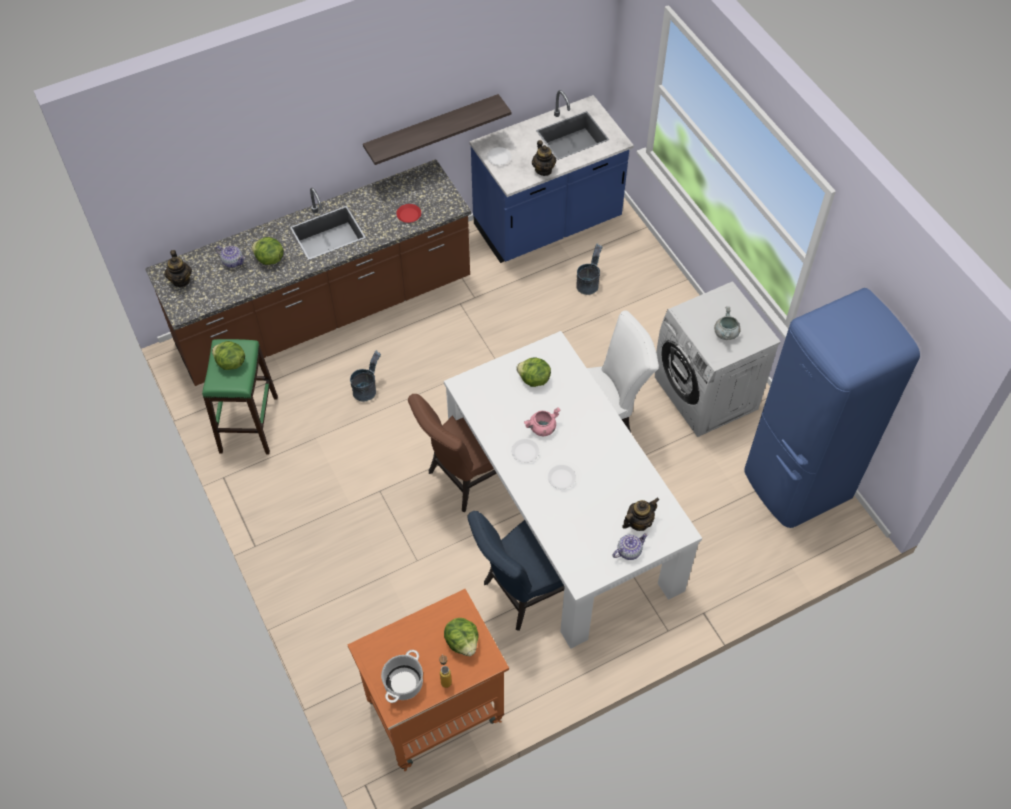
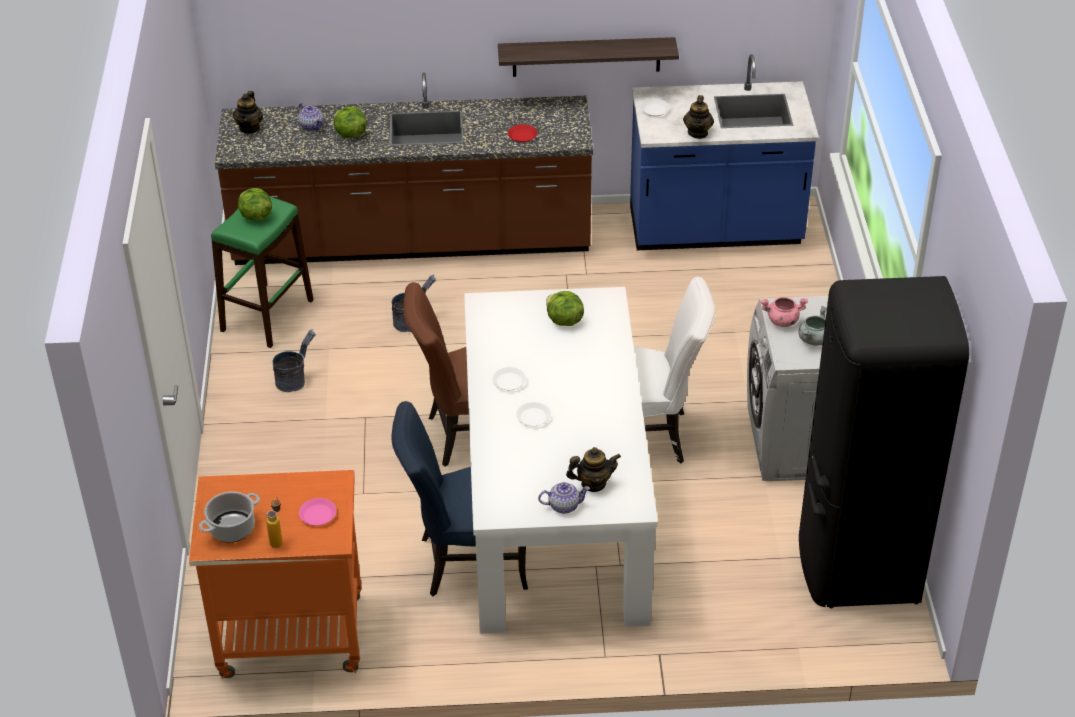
camera: 25 degrees right, 15 degrees down
(462, 642) = (318, 514): lettuce -> pink plate
(542, 428) = (543, 366): pink cooking pot -> pink cooking pot (782, 321)
(588, 283) = (728, 298): grey bucket -> grey bucket (295, 380)
(794, 485) = (855, 567): blue fridge -> black fridge

